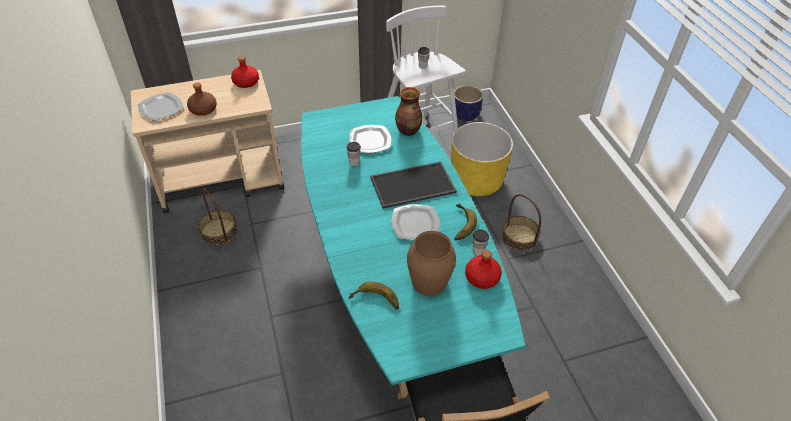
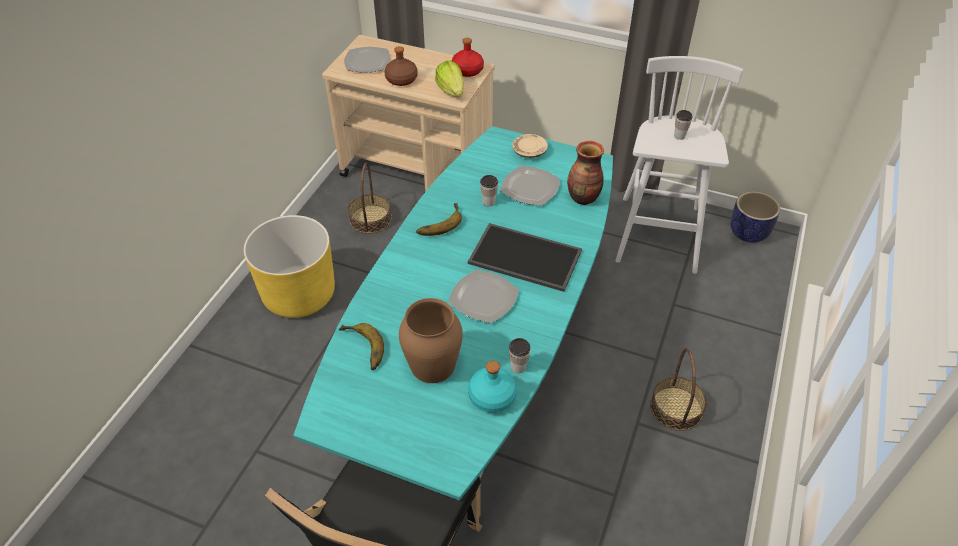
camera: 40 degrees right, 0 degrees up
(250, 101) = (451, 91): none -> lettuce
(345, 118) = (529, 151): none -> beige plate
(459, 224) = (529, 326): banana -> banana (438, 222)
(476, 180) = (686, 314): yellow planter -> yellow planter (299, 294)
(481, 278) = (491, 396): red bottle -> turquoise bottle

